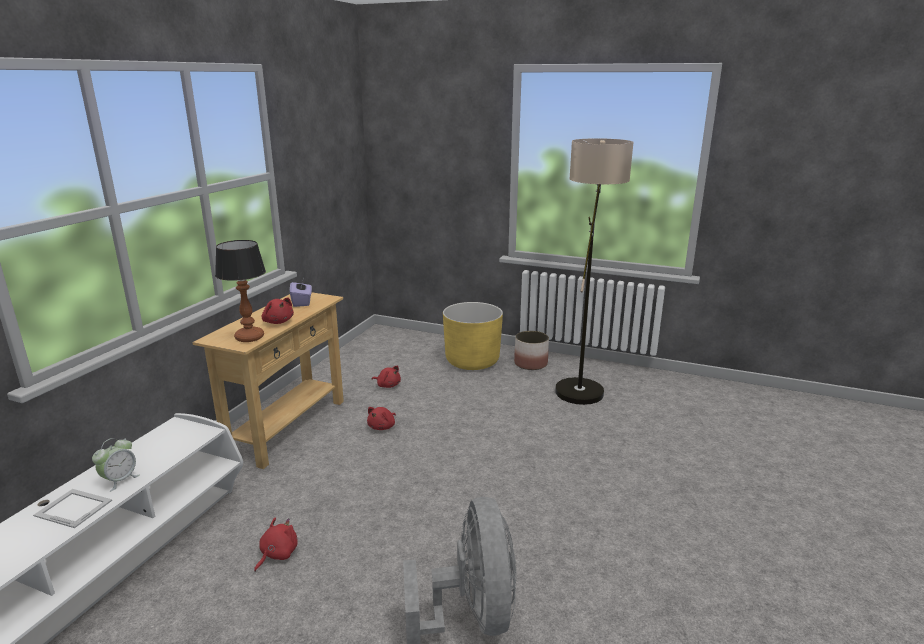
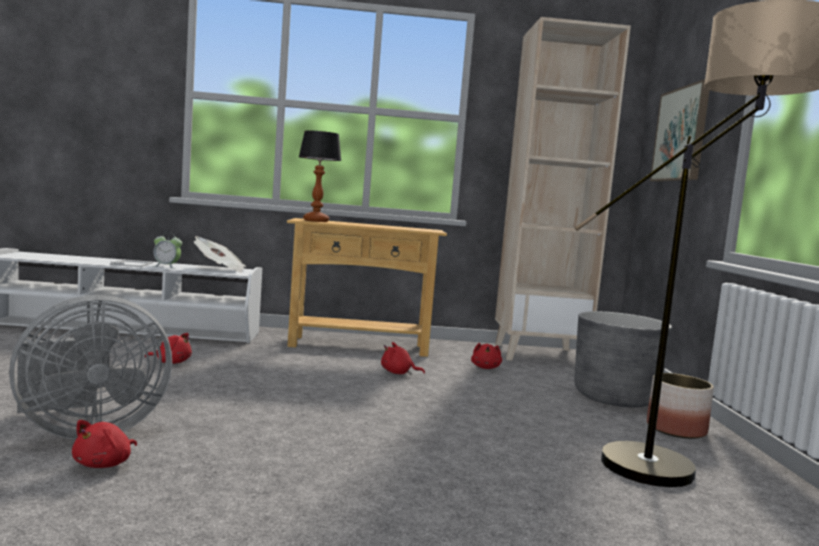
camera: 65 degrees right, 15 degrees down
(161, 442) = (220, 269): none -> newspaper
(278, 322) = (358, 224): red plush toy -> red plush toy (105, 464)
(302, 302) = (412, 228): purple tissue box -> none
(365, 353) = (539, 354): none -> beige bookcase
(431, 165) = (681, 134): none -> picture
(472, 361) = (614, 397): yellow planter -> grey planter

